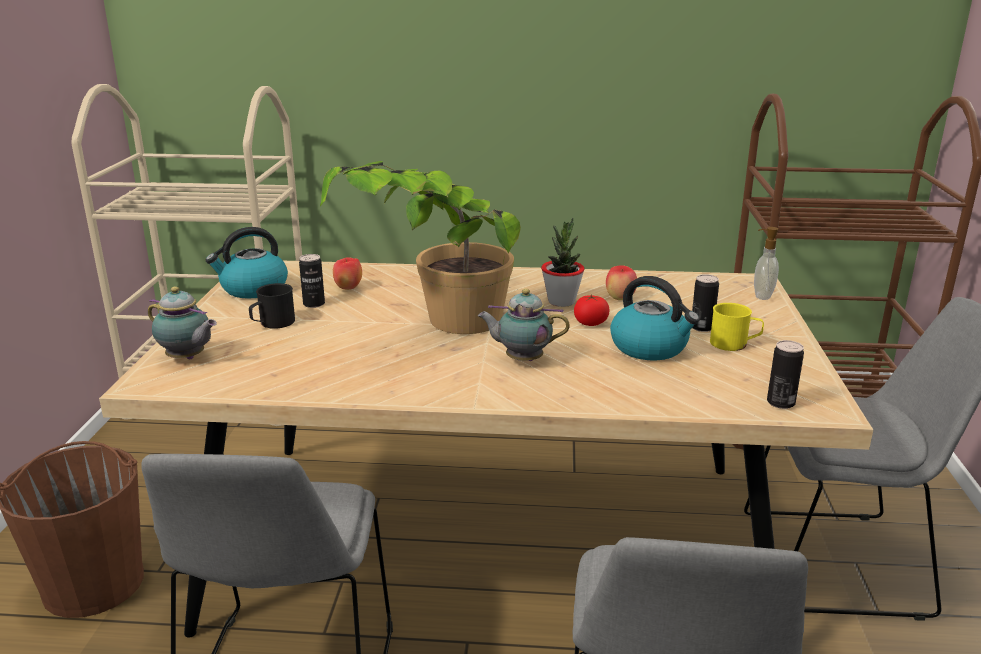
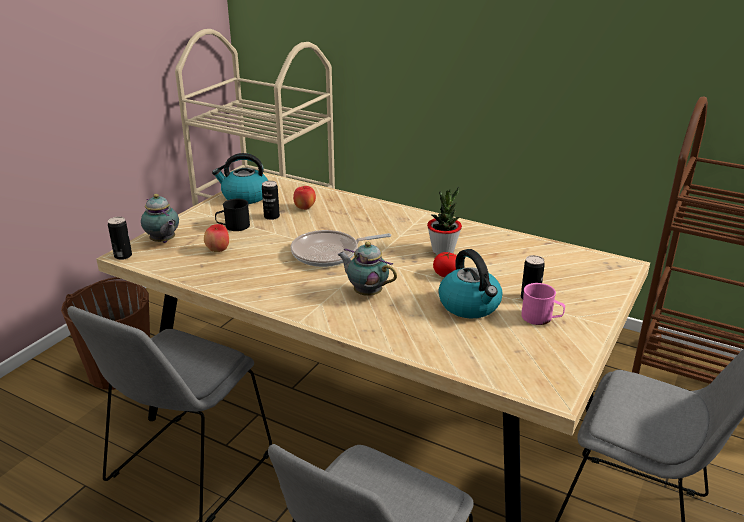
camera: 25 degrees right, 5 degrees up
(431, 328) = (329, 253): potted plant -> frying pan
(620, 298) = (491, 258): apple -> apple (218, 250)
(734, 343) = (541, 318): yellow mug -> pink mug
(761, 296) = (613, 281): soap dispenser -> none
(780, 403) = (522, 378): can -> can (123, 256)

